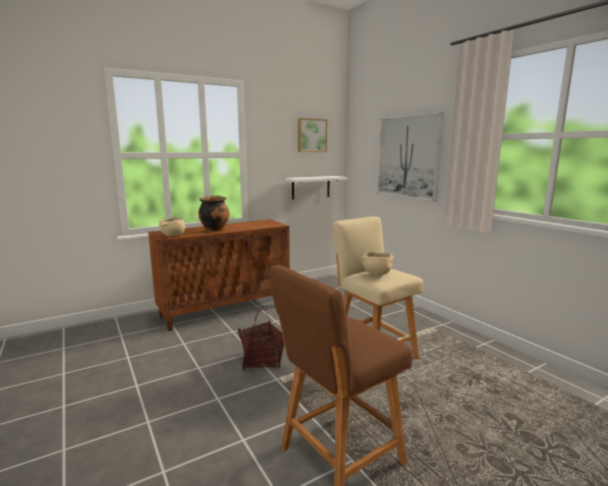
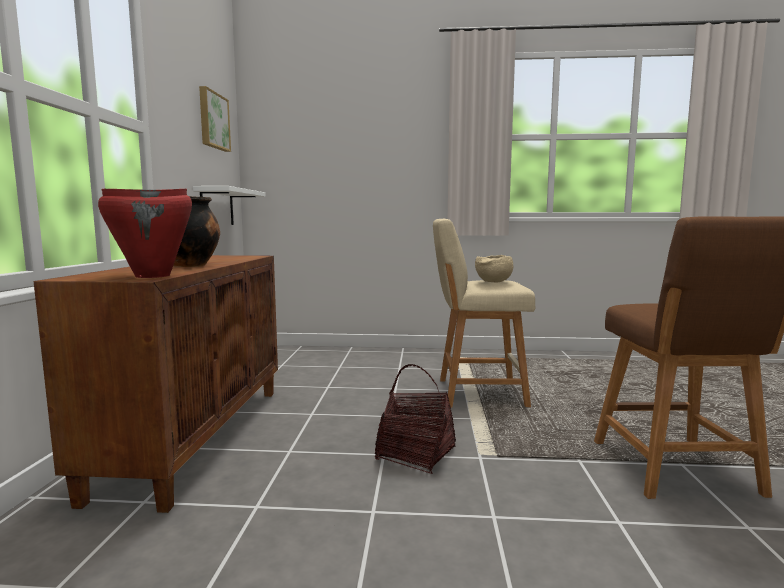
camera: 55 degrees left, 5 degrees down
(173, 236) = (153, 276): beige bowl -> red cooking pot
(408, 157) = (372, 161): picture -> none

